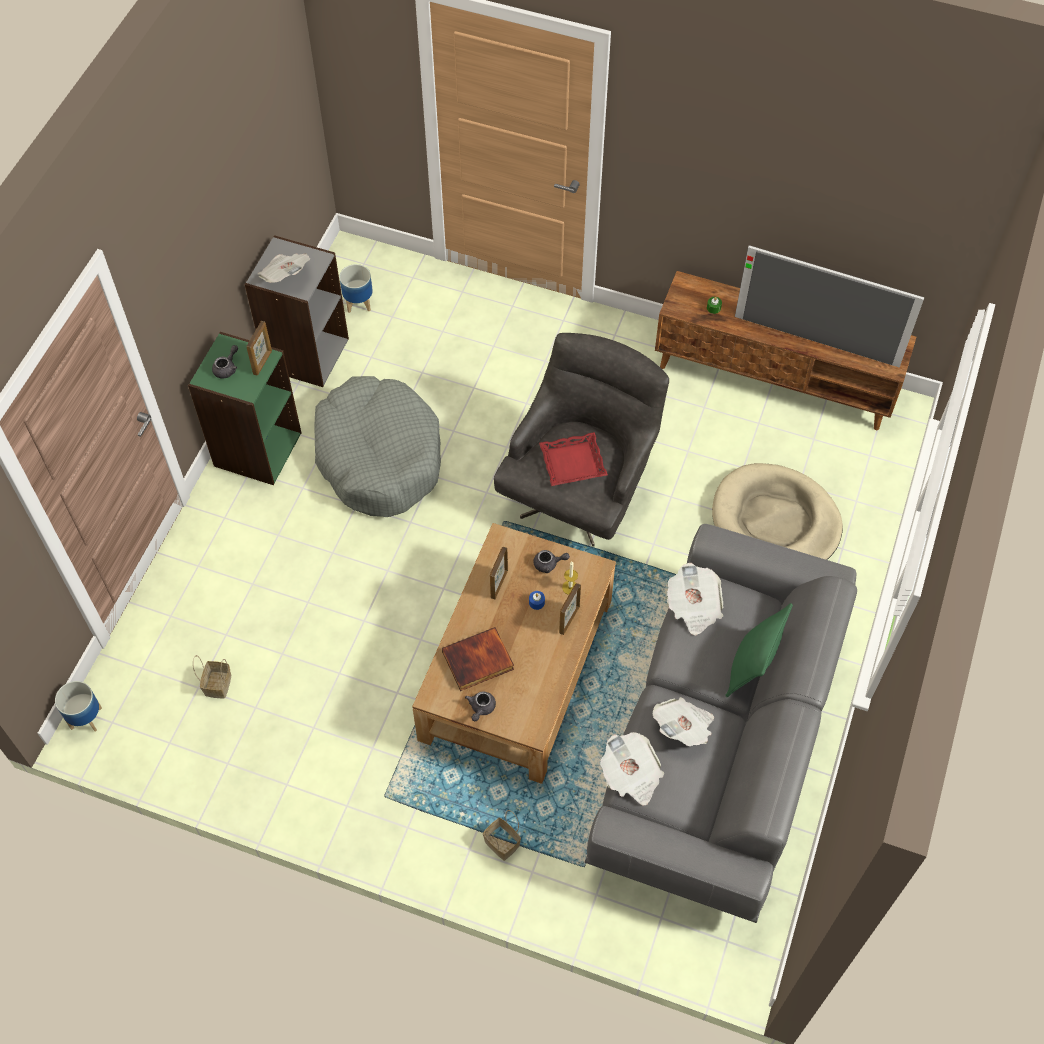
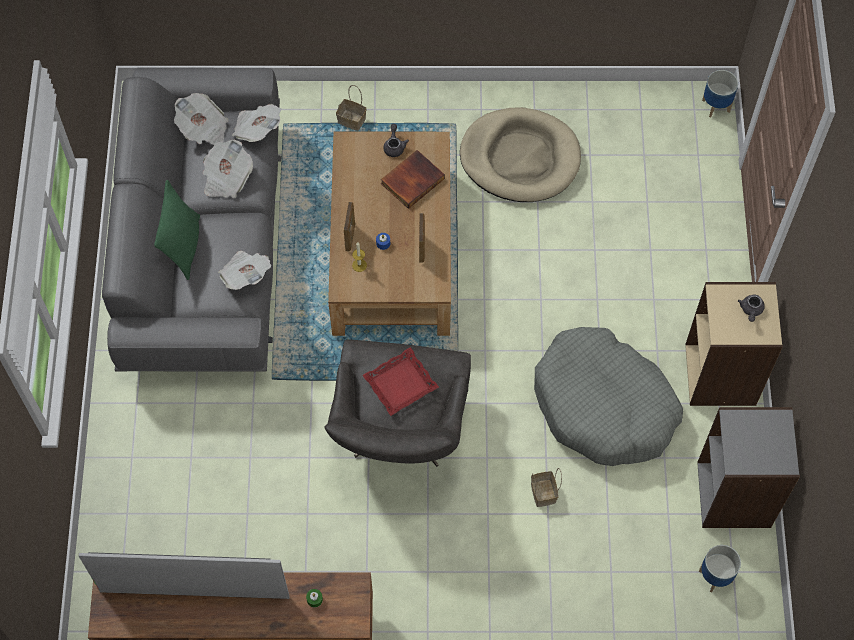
camera: 160 degrees right, 5 degrees up
(217, 683) = (630, 162): basket -> basket (544, 494)
(257, 449) = (721, 374): green bookcase -> beige bookcase
(263, 362) = (721, 327): picture frame -> none
(285, 276) = (757, 430): newspaper -> newspaper (203, 129)
(549, 564) = (385, 280): grey teapot -> none
(775, 521) = (202, 464): beige dog bed -> beige dog bed (520, 158)

